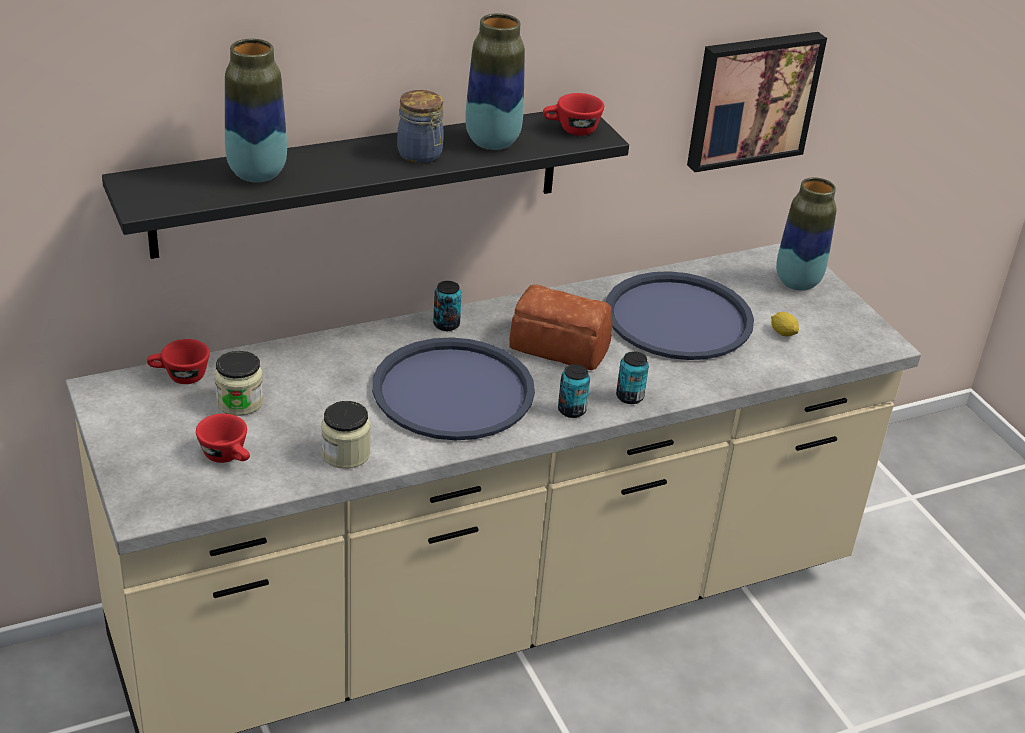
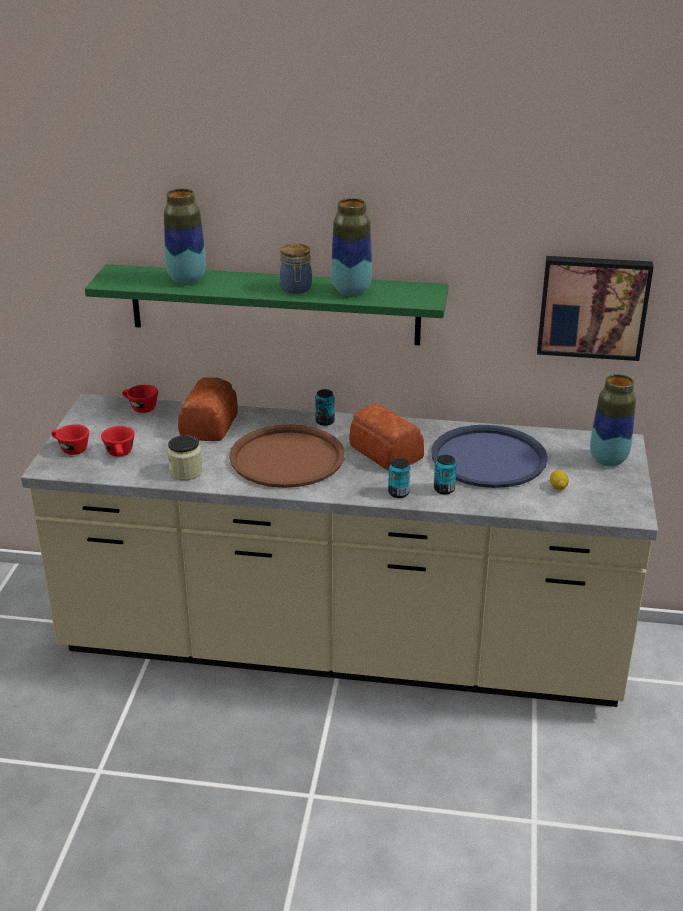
camera: 35 degrees right, 5 degrees down
(240, 402) = (157, 429): jar -> none
(301, 375) = (207, 425): none -> bread
(360, 180) = (274, 304): black shelf -> green shelf
(453, 391) = (287, 458): blue tray -> brown tray
(571, 130) = (414, 294): red cup -> red cup (70, 449)
(571, 410) = (350, 489): can -> can (444, 489)

